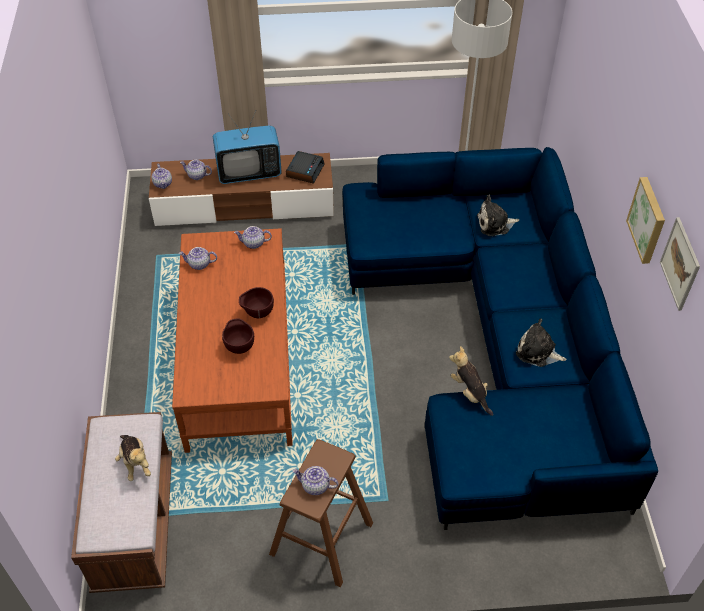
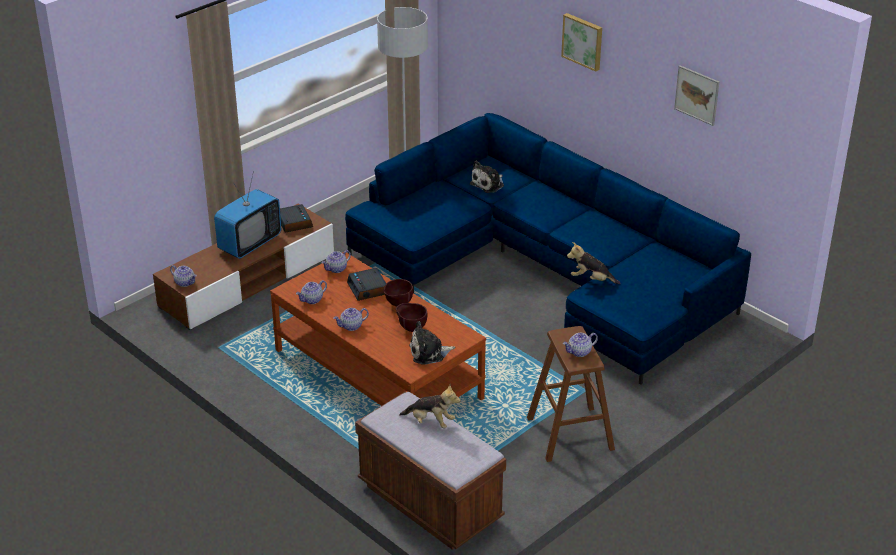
camera: 40 degrees left, 15 degrees down
(197, 175) = (207, 265): teapot -> teapot (351, 326)
(254, 280) = (368, 289): none -> alarm clock
(538, 352) = (605, 238): plush toy -> plush toy (429, 353)
(648, 220) = (643, 91): picture -> picture (583, 41)

